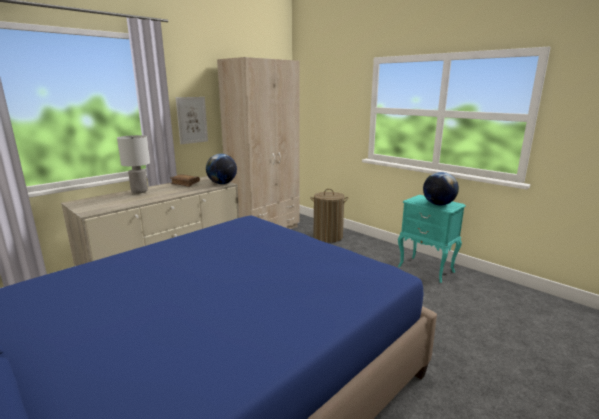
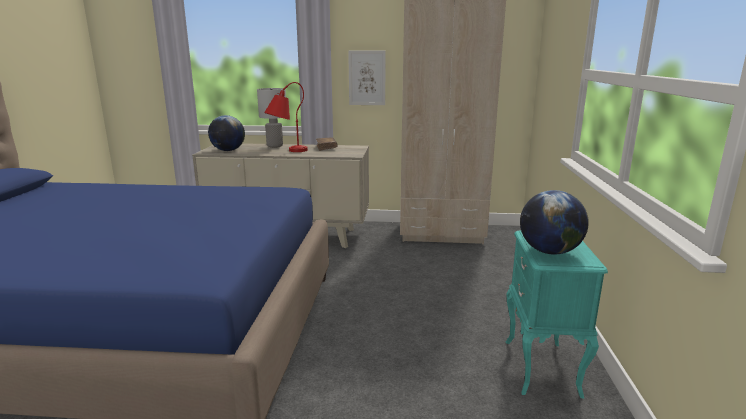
camera: 50 degrees right, 0 degrees up
(166, 193) = (286, 152): none -> red table lamp
(222, 183) = (351, 154): globe -> globe (228, 150)
(328, 237) = (496, 268): laundry basket -> none

